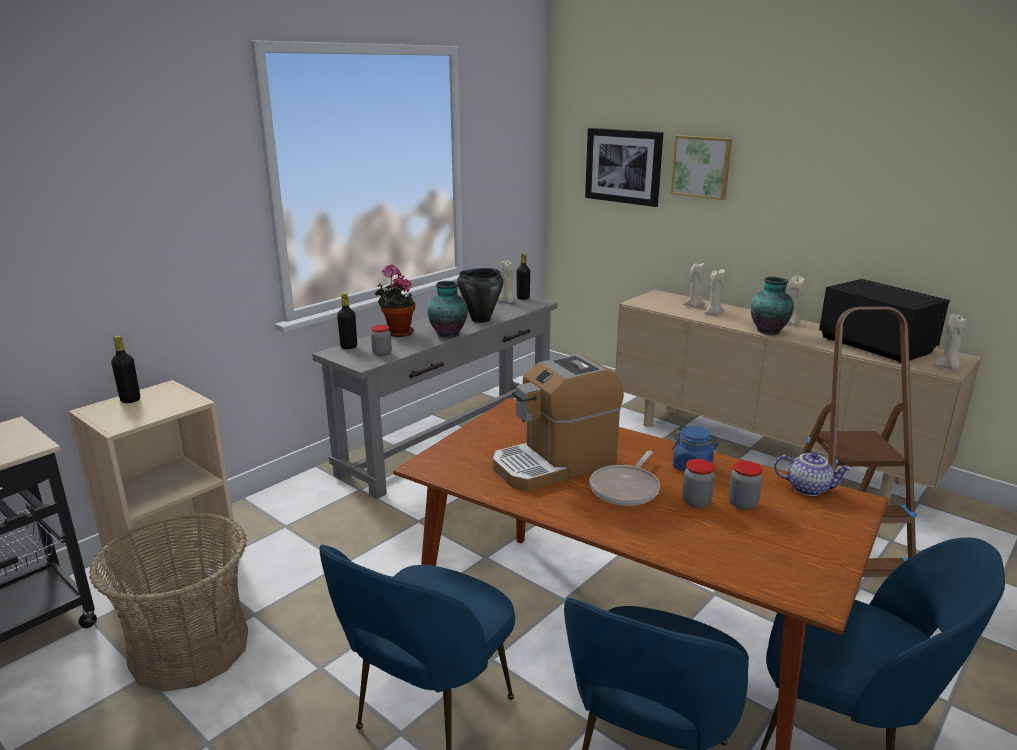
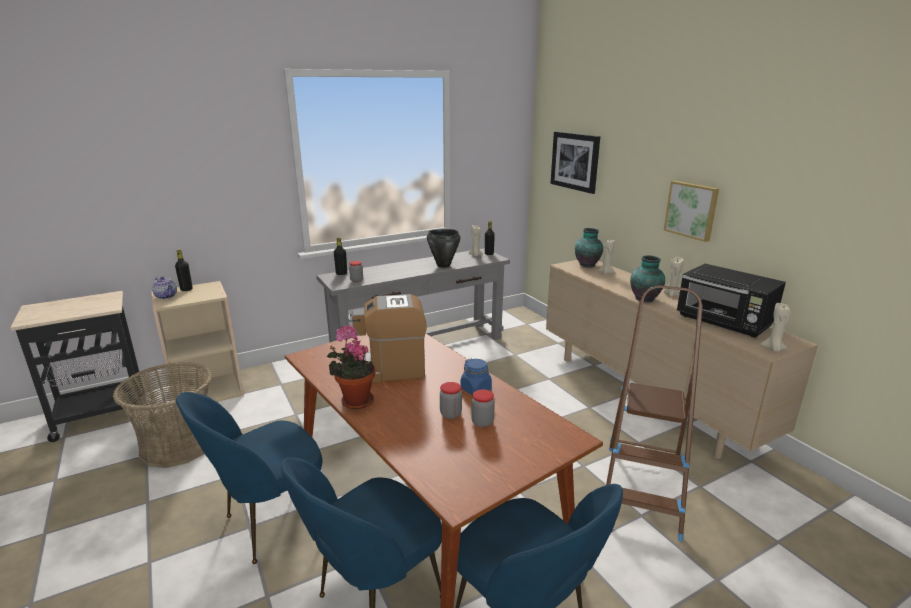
camera: 20 degrees right, 0 degrees up
(397, 333) = (380, 268): potted plant -> potted plant (354, 401)
(448, 334) = (412, 272): vase -> vase (587, 265)
(626, 488) = (413, 395): frying pan -> none
(702, 167) = (623, 164): picture -> picture (692, 210)
(713, 313) = (614, 280): beige candle -> none
(808, 488) = (545, 421): teapot -> teapot (167, 296)
(875, 346) = (724, 322): black microwave -> black microwave turned 150 degrees clockwise

